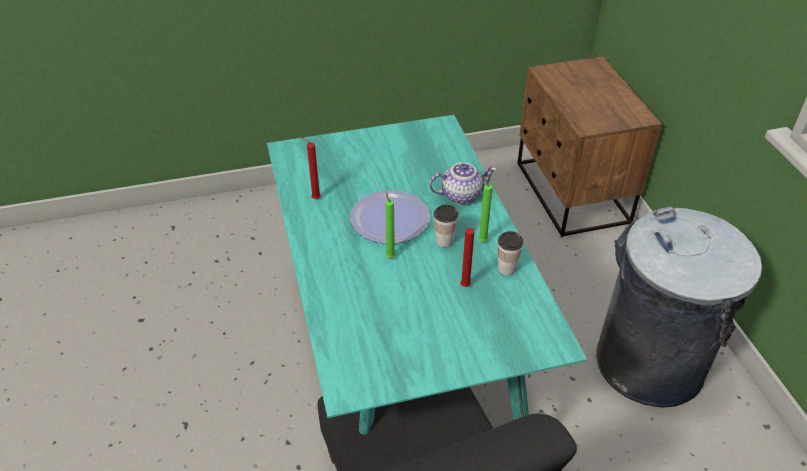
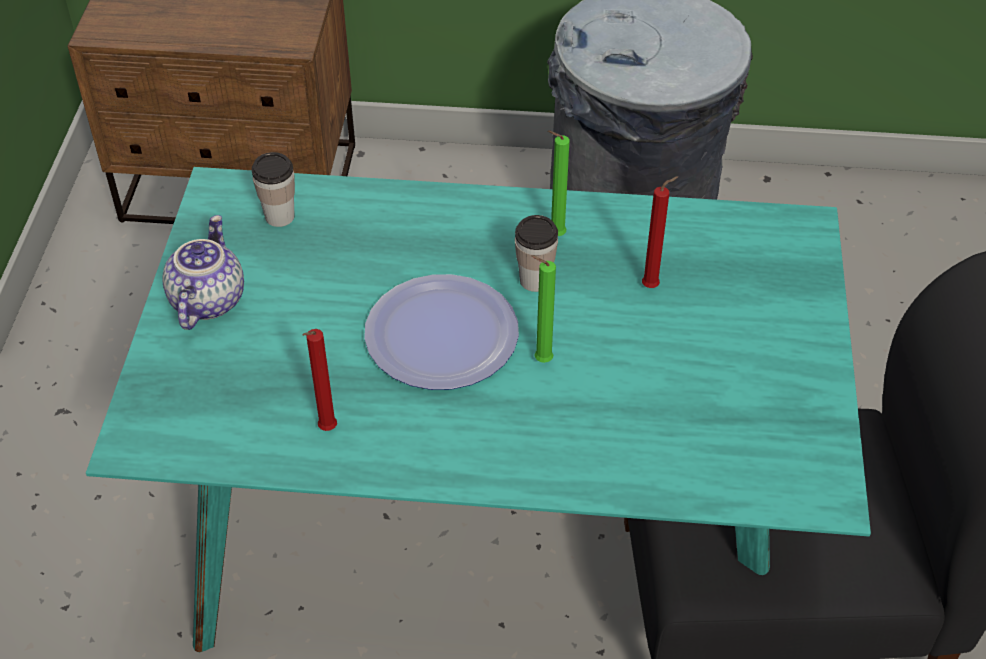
camera: 70 degrees left, 5 degrees up
(461, 195) = (429, 225): teapot -> teapot (206, 300)
(506, 268) = (631, 228): cup -> cup (279, 216)

